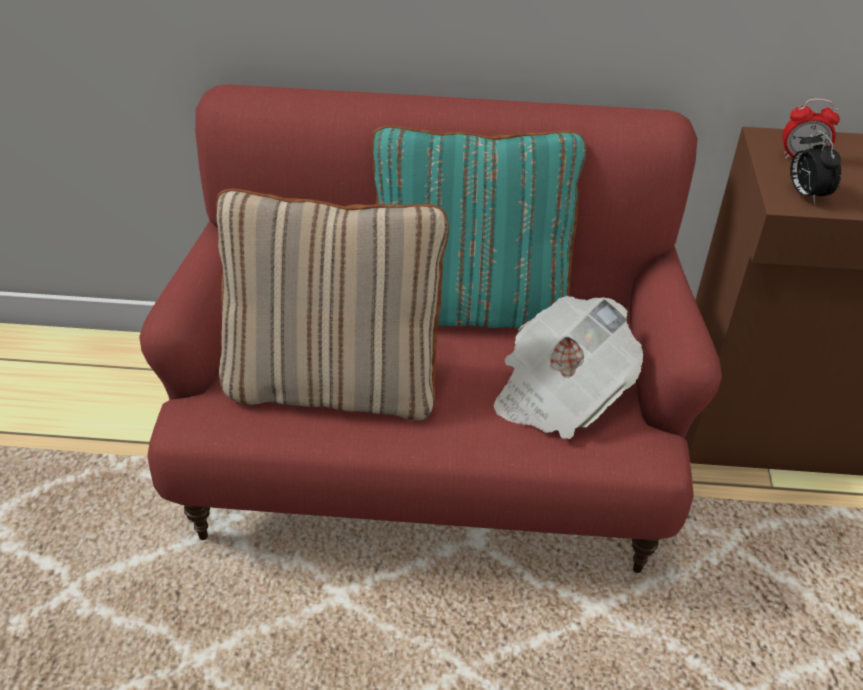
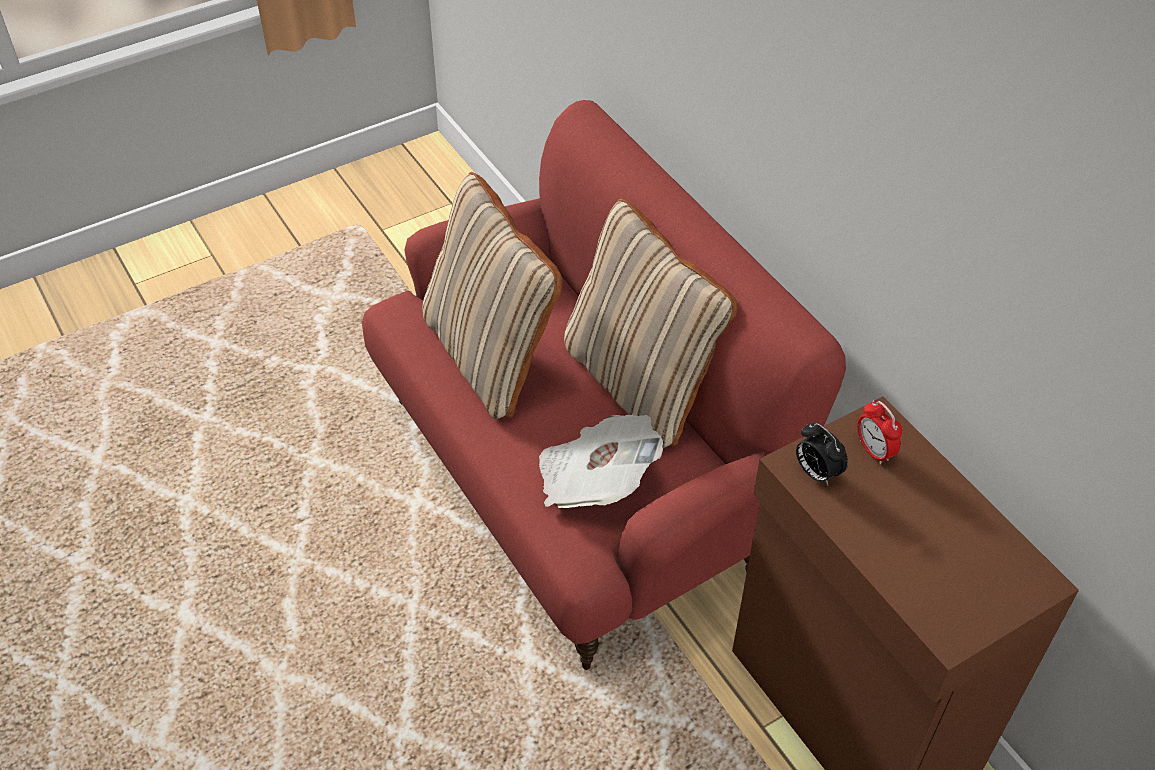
camera: 55 degrees right, 5 degrees up
(469, 305) = (640, 383): turquoise pillow -> beige pillow
(806, 194) = (816, 473): alarm clock -> alarm clock turned 75 degrees counterclockwise

